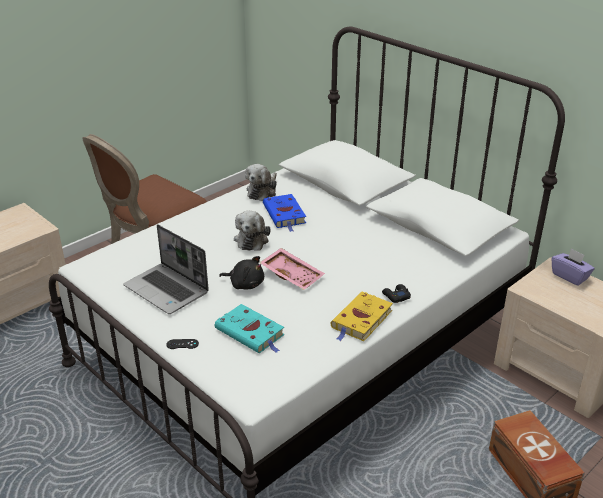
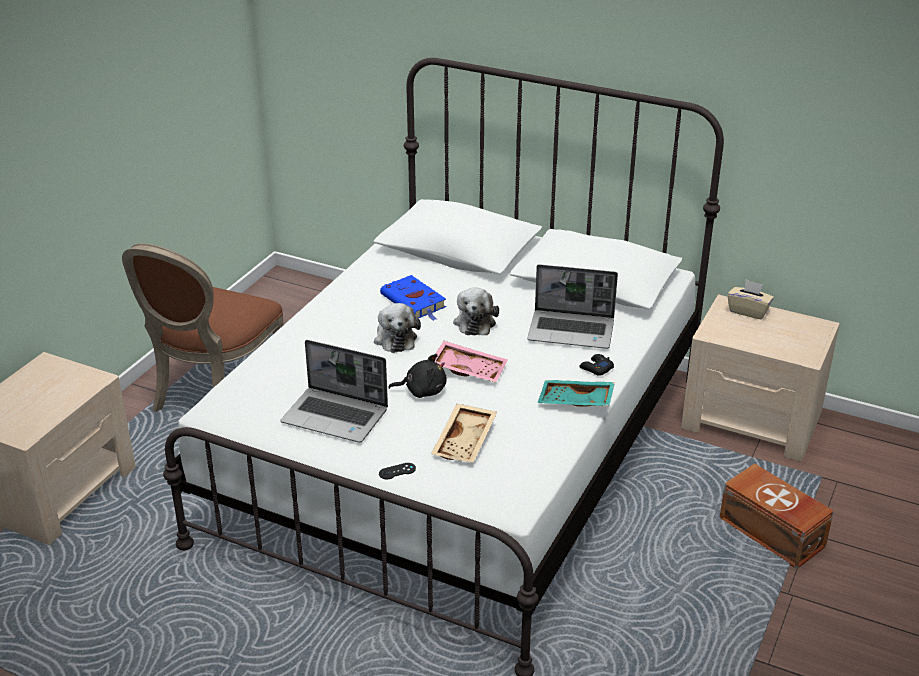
camera: 20 degrees left, 0 degrees up
(251, 333) = (466, 442): turquoise book -> beige tray
(262, 191) = (368, 278): plush toy -> plush toy (475, 322)
(361, 320) = (575, 402): yellow book -> turquoise tray
(395, 261) = (572, 331): none -> laptop
(570, 276) = (748, 311): purple tissue box -> beige tissue box

